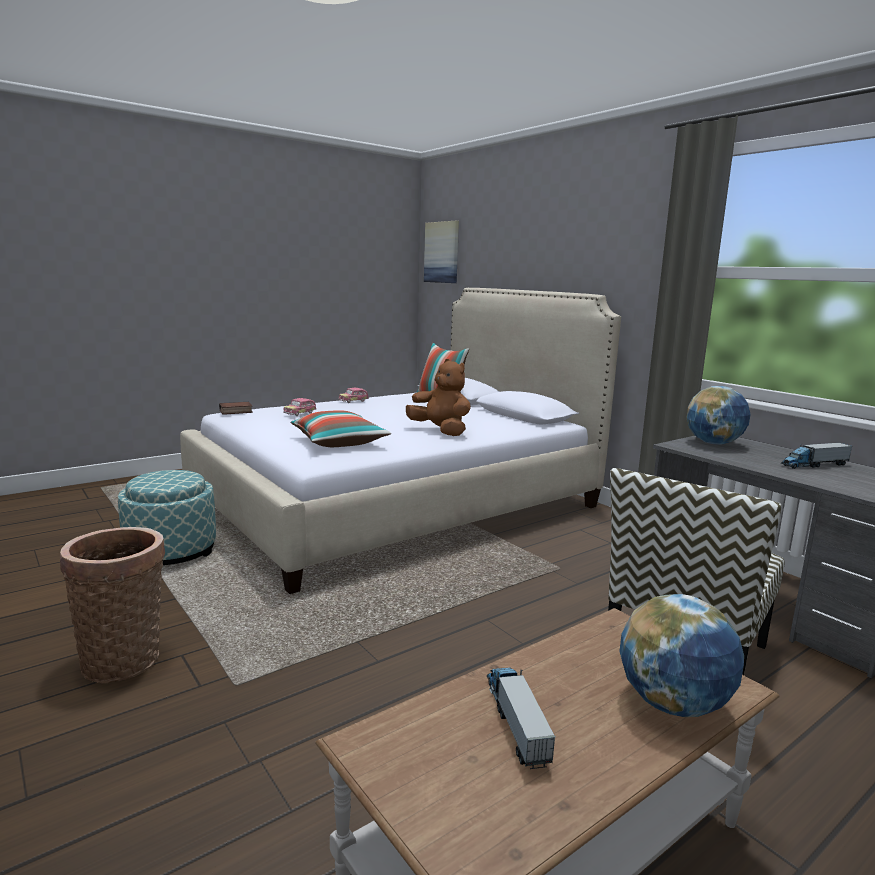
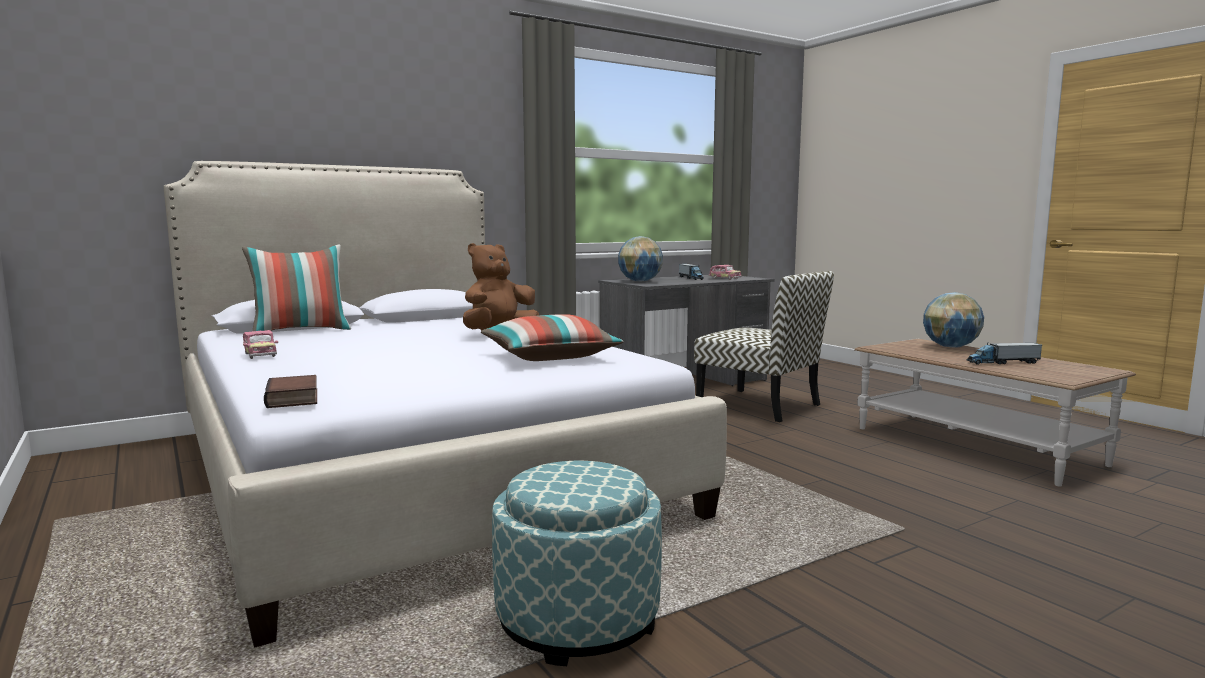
camera: 85 degrees left, 5 degrees down
(124, 658) = (905, 595): basket -> none
(300, 413) = (362, 367): toy car -> toy car (724, 279)
(442, 252) = (79, 96): picture -> none

